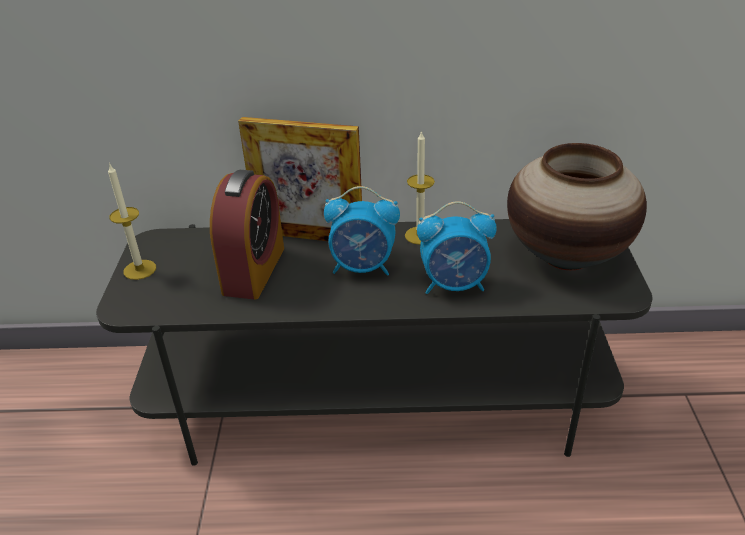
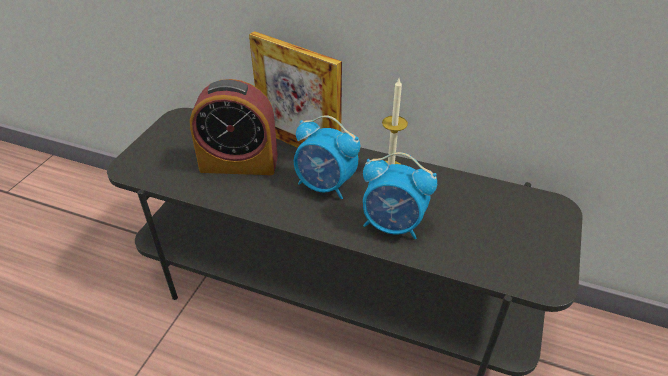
camera: 20 degrees right, 5 degrees up
(140, 269) = (158, 139): candle -> none
(254, 270) = (239, 163): alarm clock -> alarm clock turned 60 degrees clockwise
(567, 256) = (514, 228): vase -> none

